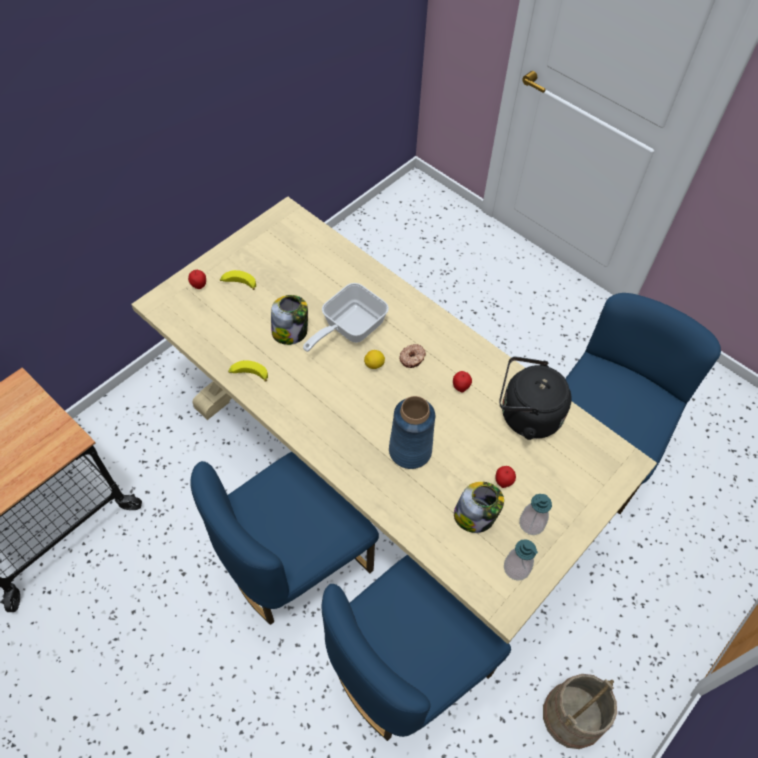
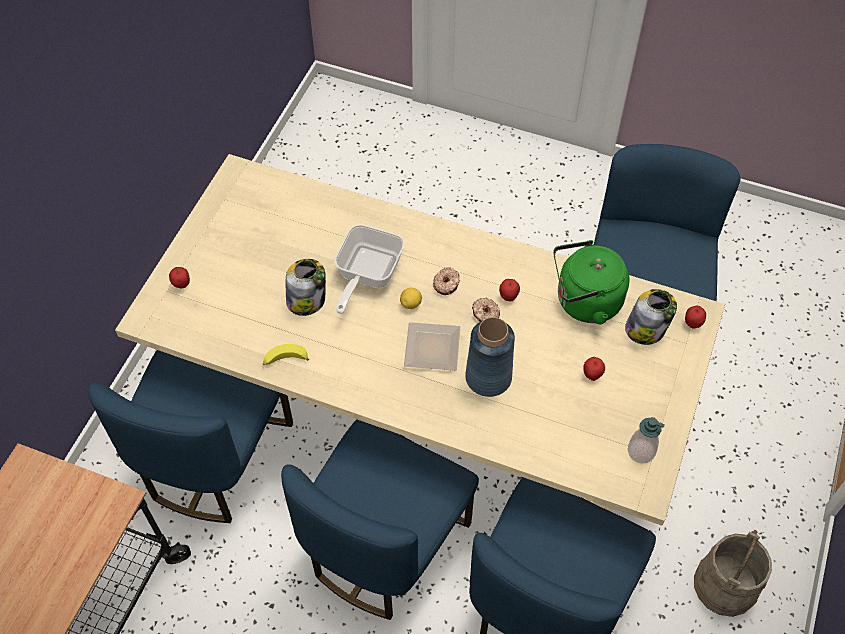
camera: 20 degrees left, 0 degrees up
(196, 438) = (214, 458): none -> blue chair
(238, 284) = (224, 267): banana -> none
(371, 409) = (430, 350): none -> plate
(433, 395) = (485, 314): none -> donut
(475, 516) = (580, 417): jar -> jar (646, 329)
(526, 415) = (584, 302): black kettle -> green kettle
(531, 523) = (636, 404): soap dispenser -> none
(617, 470) = (692, 324): none -> apple

